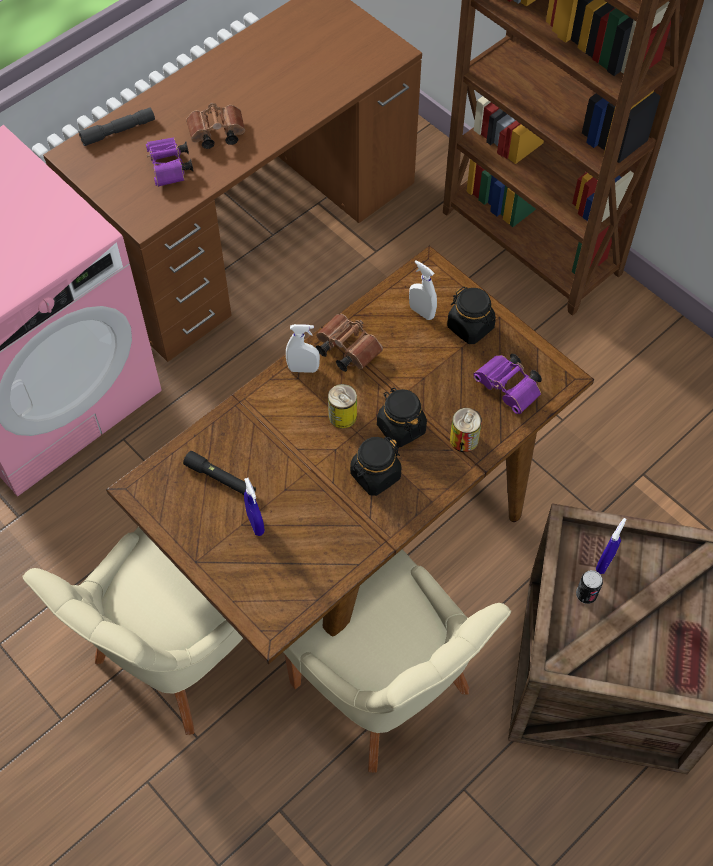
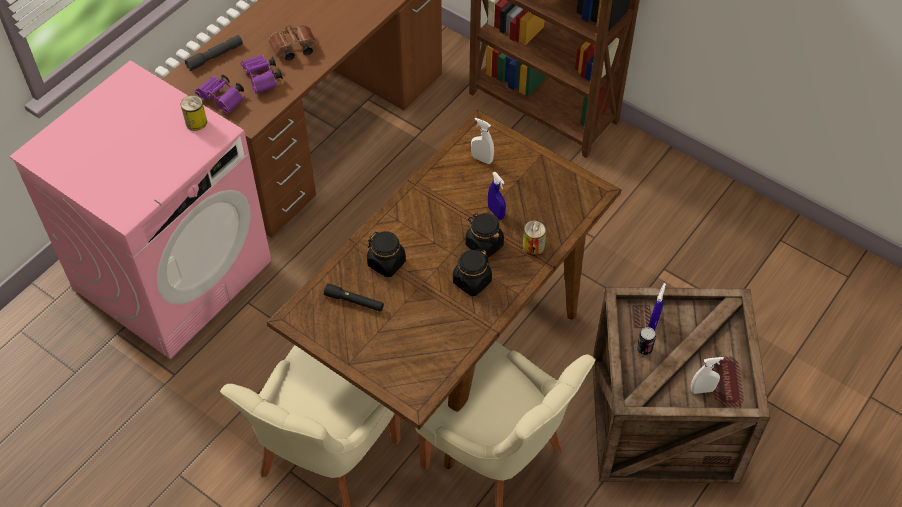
camera: 10 degrees left, 5 degrees down
(255, 523) = (388, 329): blue spray bottle -> blue spray bottle (496, 212)
(303, 369) = (400, 213): white spray bottle -> white spray bottle (702, 390)
(342, 416) = (438, 242): can -> can (196, 122)
(345, 349) = (429, 194): brown binoculars -> none
(470, 327) = (521, 165): black jar -> black jar (387, 263)
(509, 389) = (560, 206): purple binoculars -> purple binoculars (223, 100)

